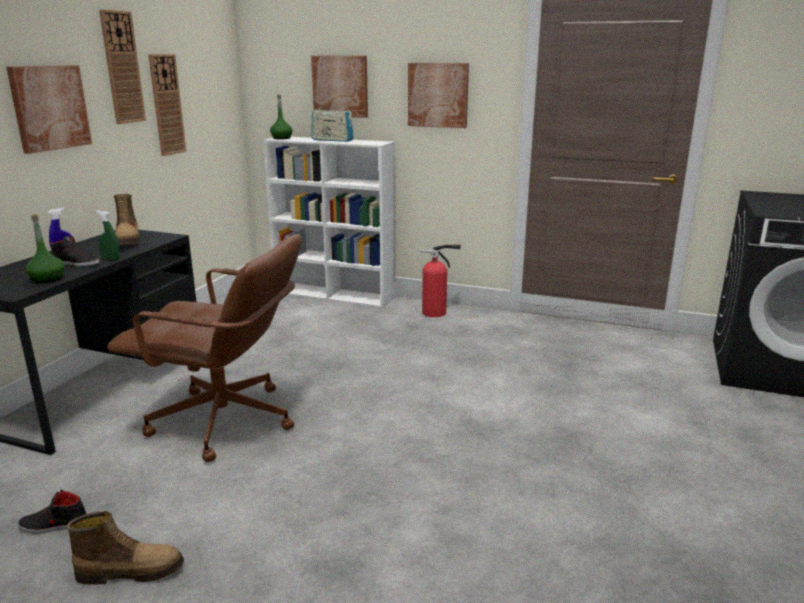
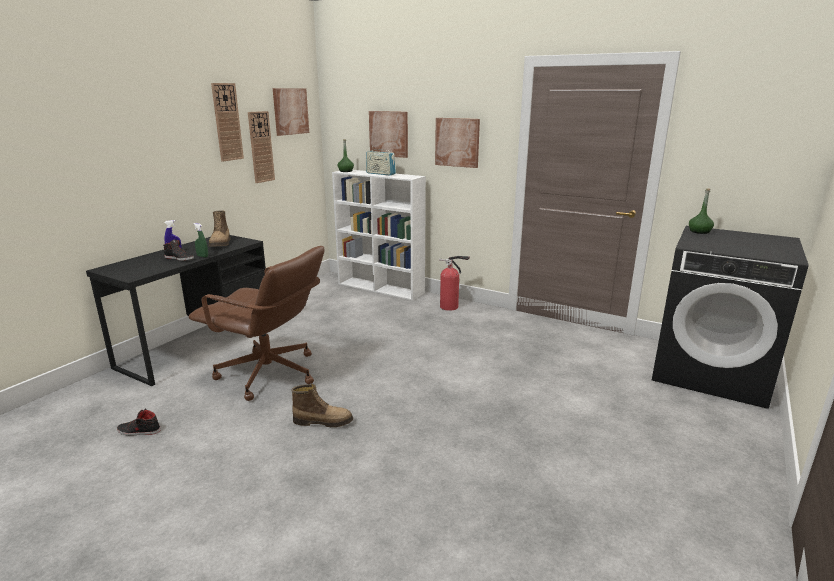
camera: 10 degrees right, 0 degrees up
(47, 279) = (156, 268): green bottle -> green bottle (699, 231)
(49, 108) = (172, 151): picture -> picture (290, 111)
(131, 571) = (175, 466): boot -> boot (323, 421)

